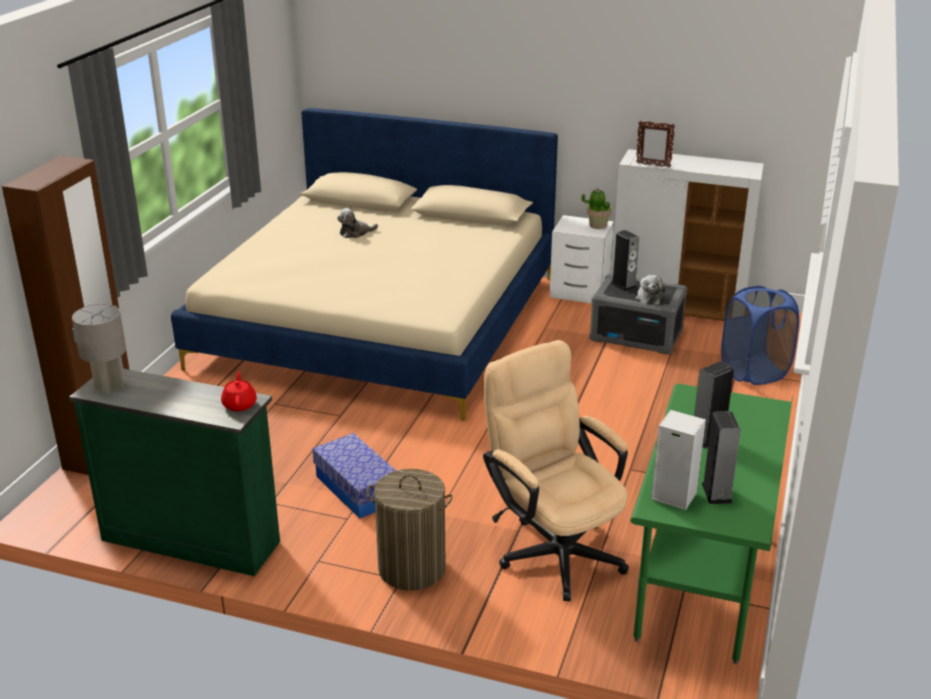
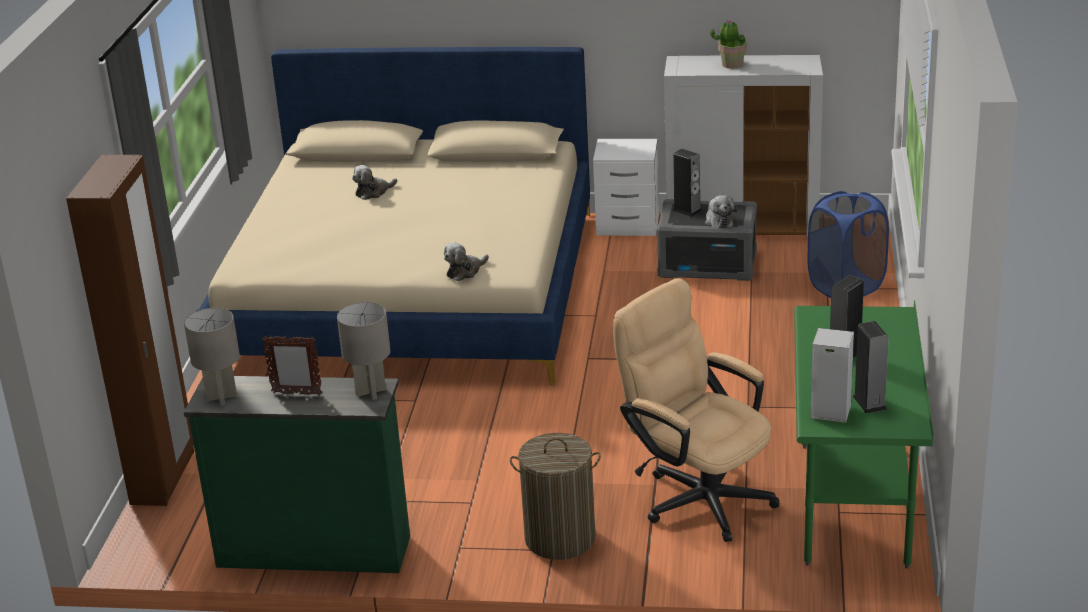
camera: 10 degrees left, 0 degrees up
(239, 404) = (370, 392): red teapot -> grey table lamp
(357, 489) = (468, 472): storage box -> none
(399, 309) = (465, 271): none -> plush toy
(597, 225) = (641, 146): potted plant -> potted plant (731, 64)
(653, 165) = (701, 72): picture frame -> picture frame (296, 393)

